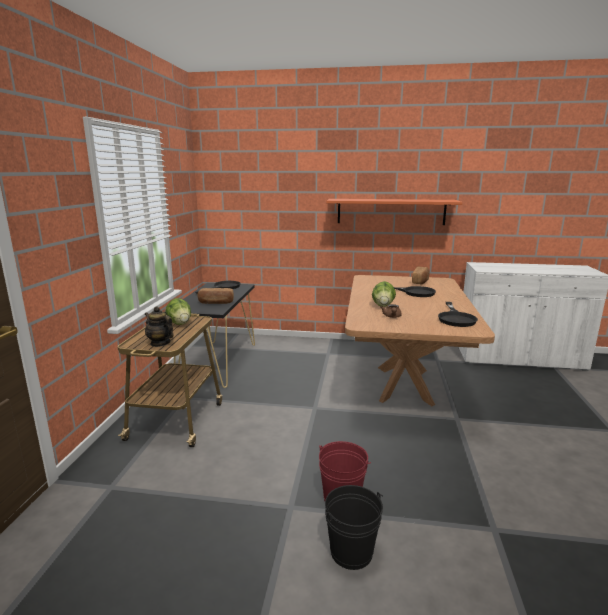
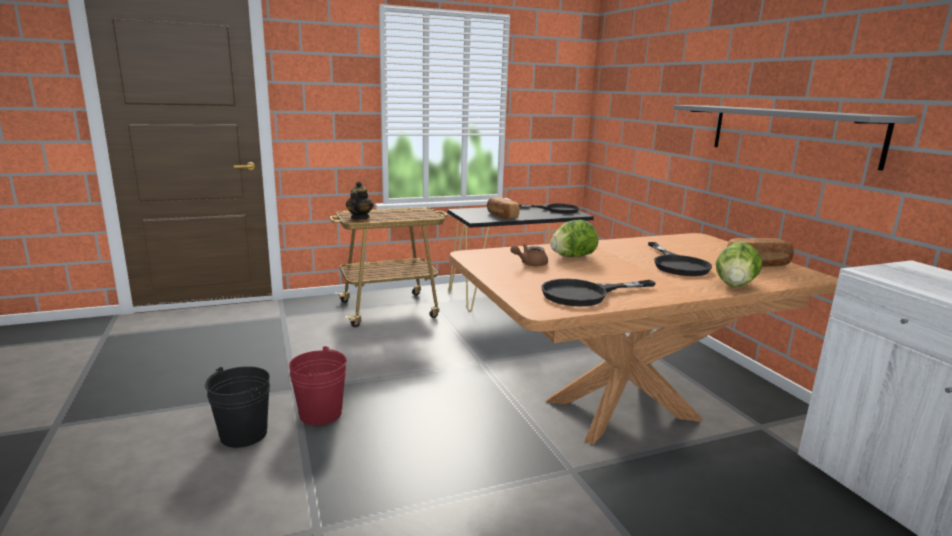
camera: 60 degrees right, 0 degrees up
(180, 323) = (413, 214): lettuce -> lettuce (735, 285)
(391, 211) = (790, 133): orange shelf -> grey shelf

